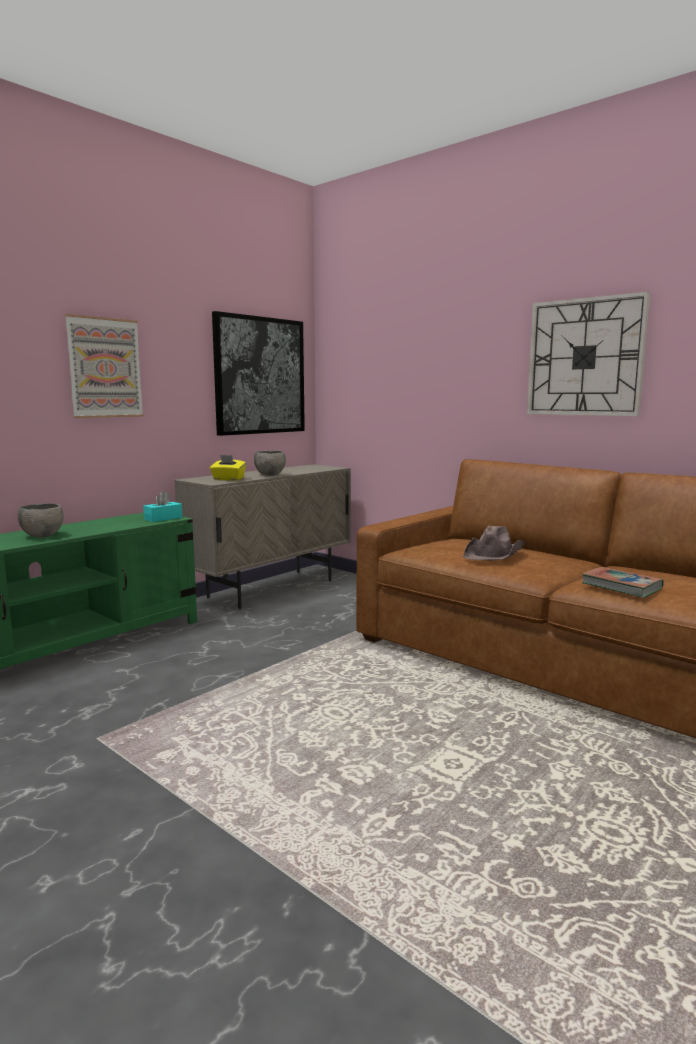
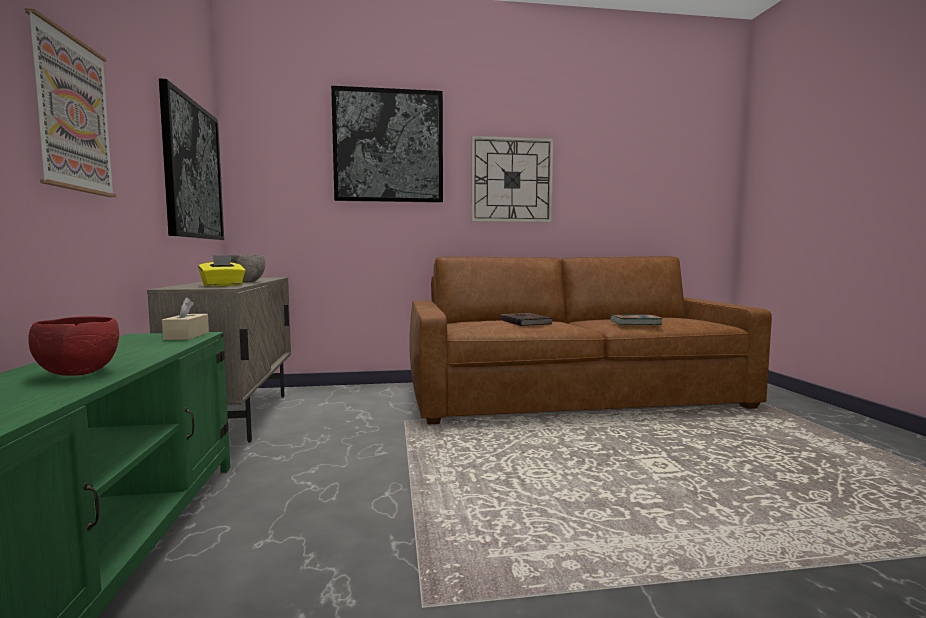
camera: 50 degrees left, 5 degrees down
(43, 536) = (79, 373): grey bowl -> red bowl
(163, 518) = (187, 336): turquoise tissue box -> beige tissue box
(444, 327) = (388, 146): none -> picture
(494, 554) = (525, 322): brown hat -> brown book

